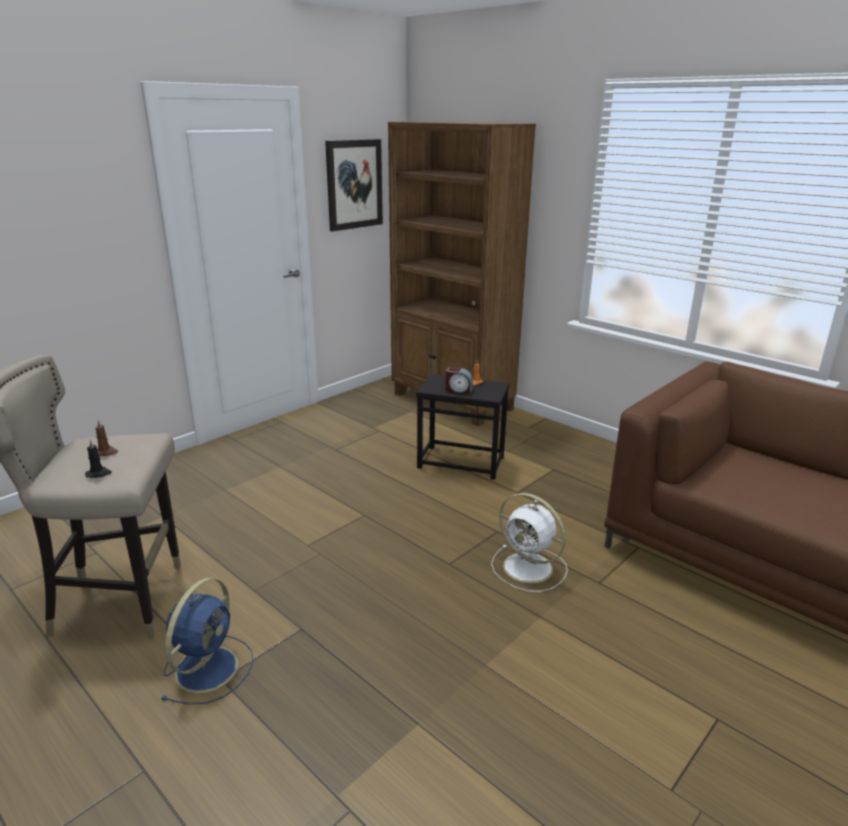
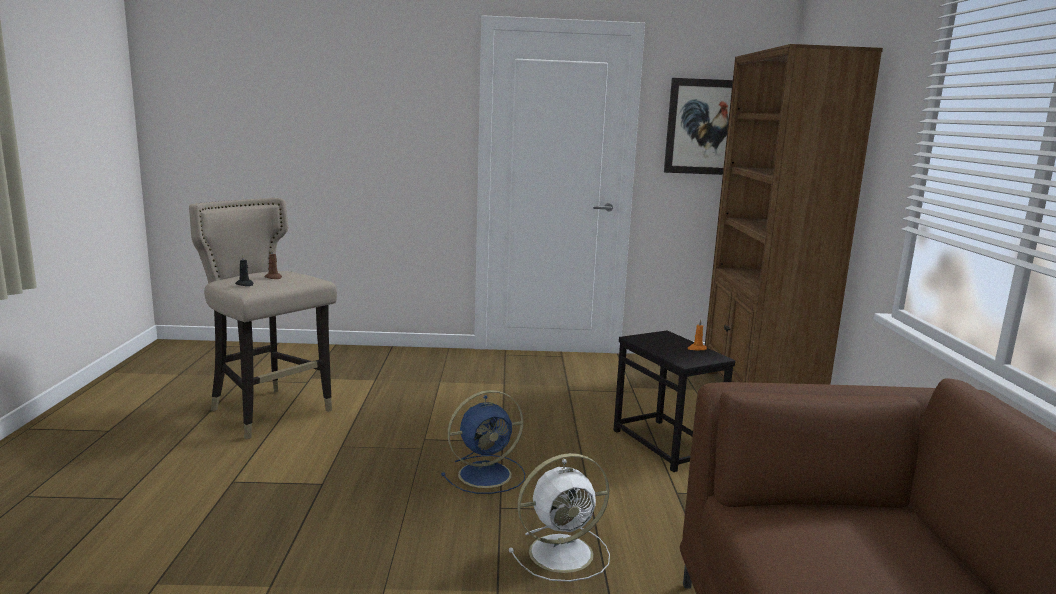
camera: 45 degrees right, 10 degrees down
(208, 667) = (240, 471): blue fan -> blue fan (487, 474)
(458, 390) = (662, 348): alarm clock -> none
(530, 568) = (564, 552): white fan -> white fan turned 105 degrees counterclockwise

